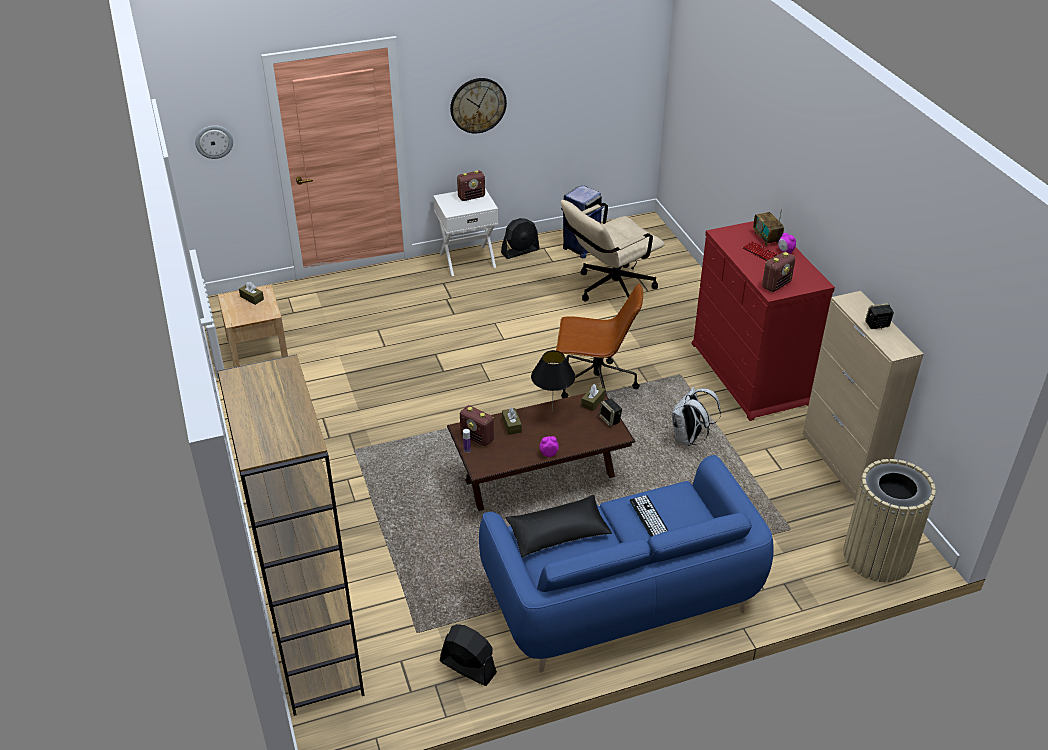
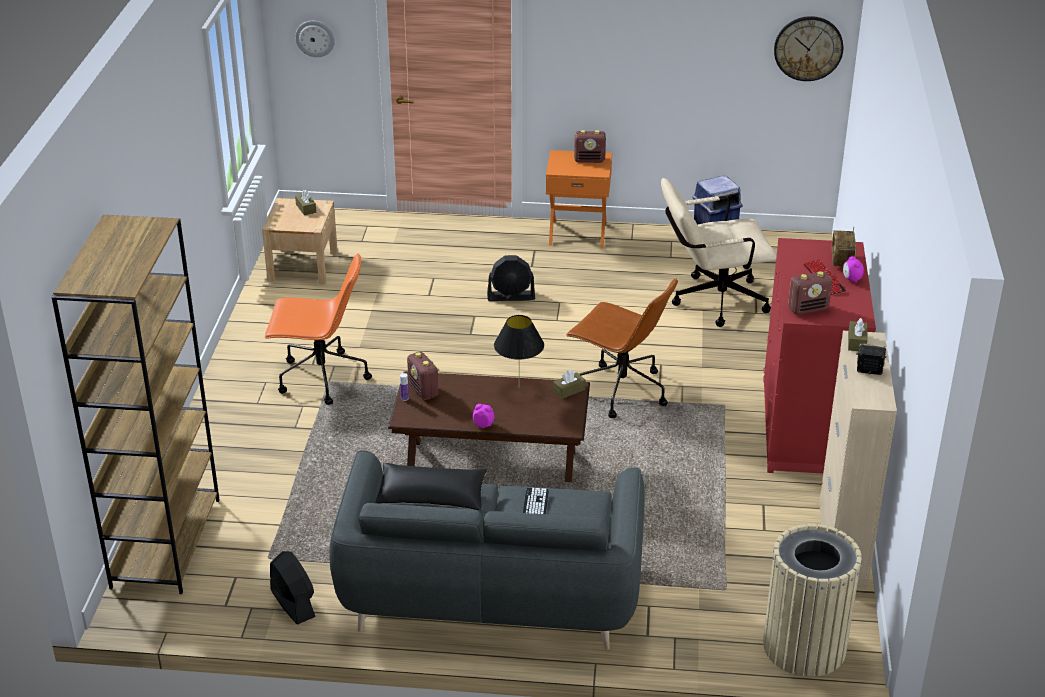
camera: 25 degrees right, 5 degrees down
(345, 448) = (320, 378): none -> orange office chair
(467, 259) = (577, 233): white nightstand -> orange nightstand
(478, 105) = (611, 56): wall clock -> wall clock (808, 48)
(511, 425) = (466, 389): brown tissue box -> brown tissue box (856, 342)
(520, 251) = (642, 238): black fan -> black fan (511, 296)
(610, 420) = (573, 412): speaker -> none
(621, 596) = (491, 592): blue sofa -> grey sofa
(689, 438) = (683, 470): white backpack -> none

